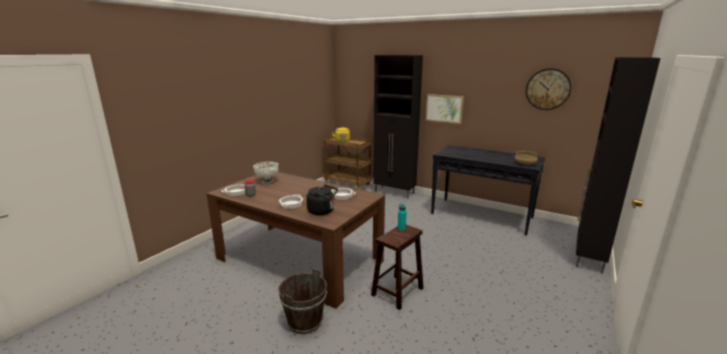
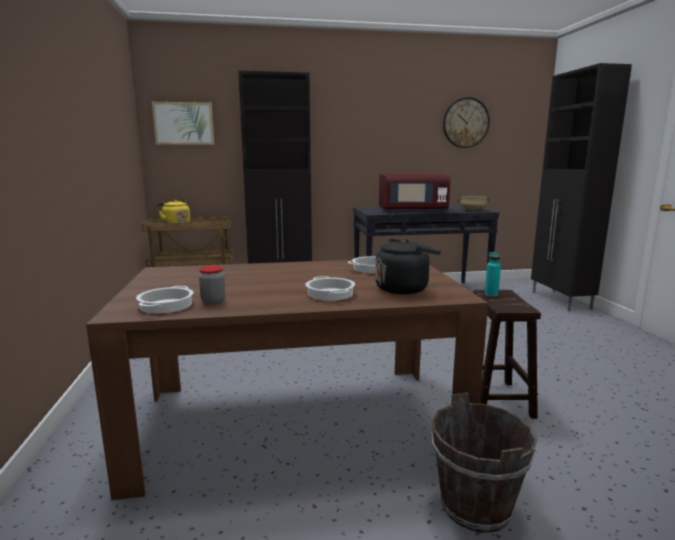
camera: 40 degrees left, 5 degrees down
(267, 181) = (189, 279): white bowl -> none
(444, 108) = (342, 156): picture -> picture (184, 123)
(474, 156) = (412, 211): none -> red microwave

